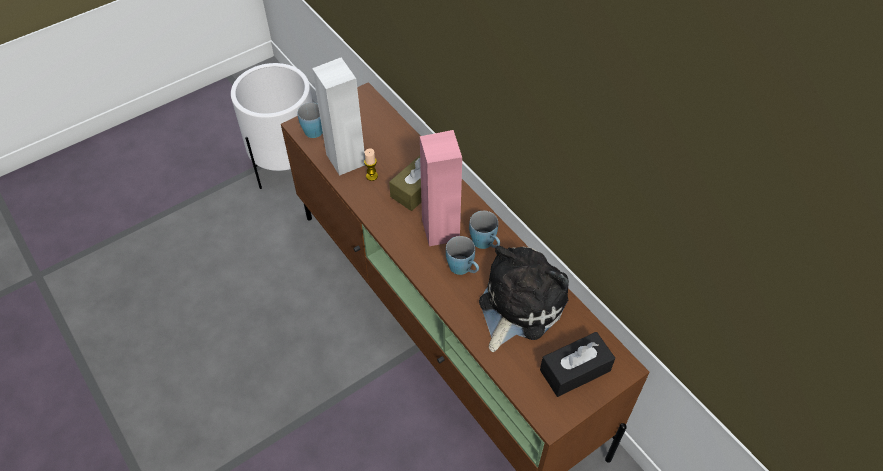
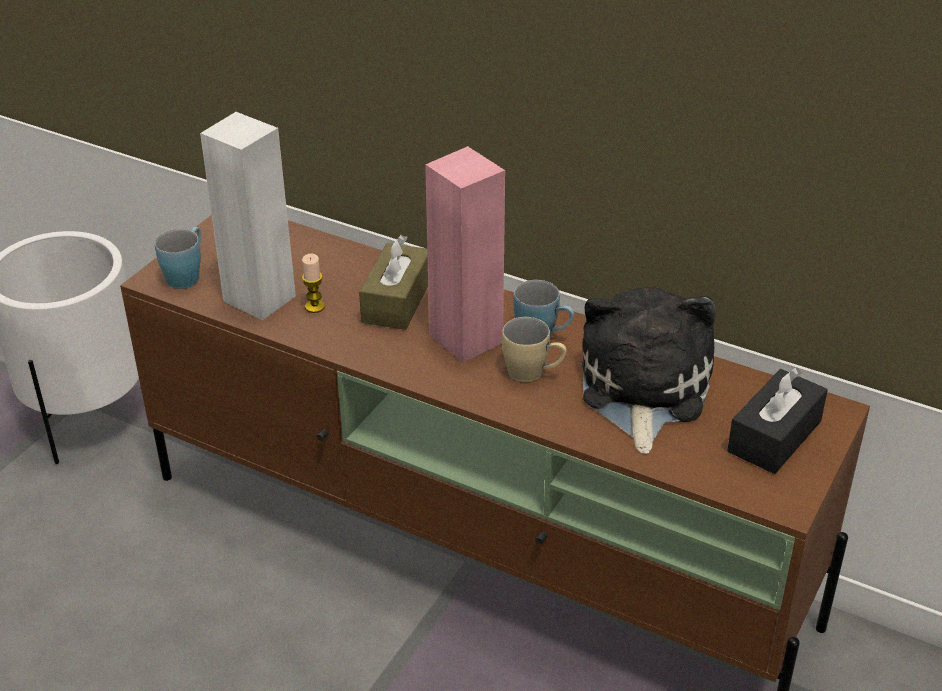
camera: 25 degrees left, 15 degrees down
(463, 269) = (533, 373): blue mug -> beige mug

